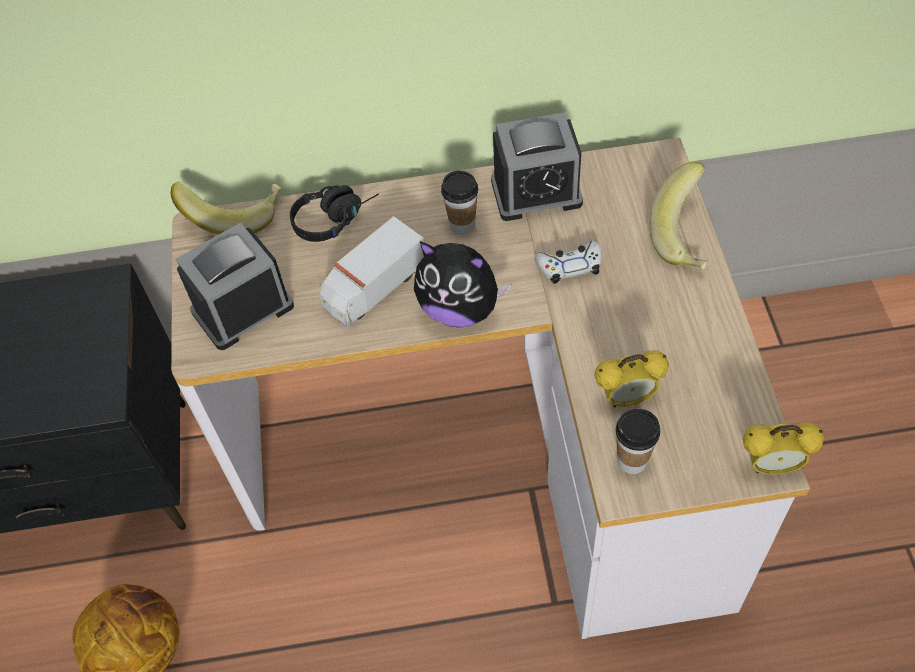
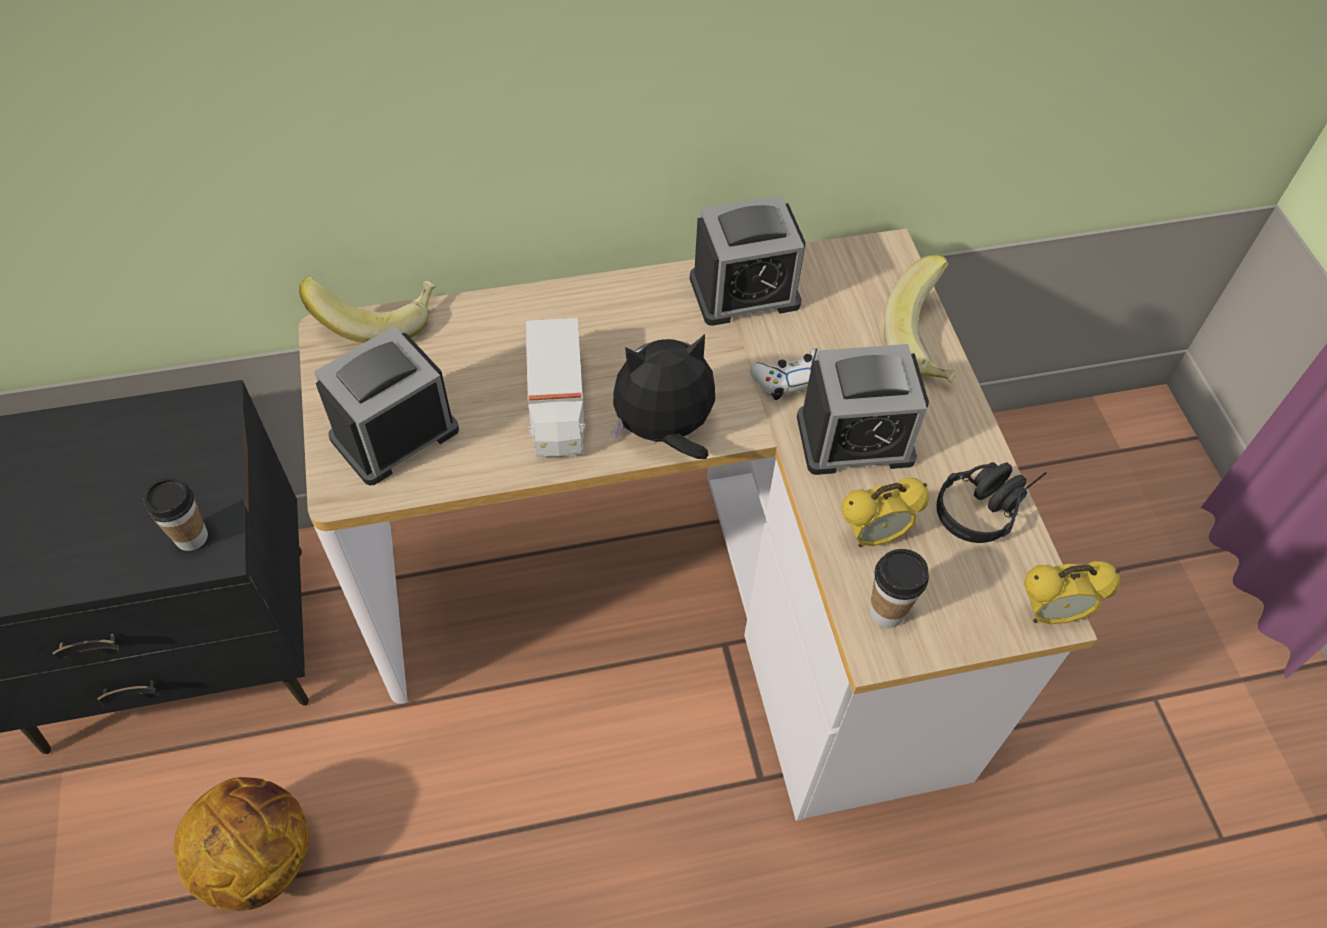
camera: 10 degrees left, 0 degrees up
(335, 218) = (503, 322): black headphones -> black headphones (986, 504)
(374, 287) = (557, 406): toy truck -> toy truck turned 45 degrees counterclockwise
(460, 309) = (664, 431): plush toy -> plush toy turned 150 degrees clockwise
(462, 225) = (659, 330): cup -> cup (191, 537)
(618, 317) = (855, 439): none -> alarm clock

